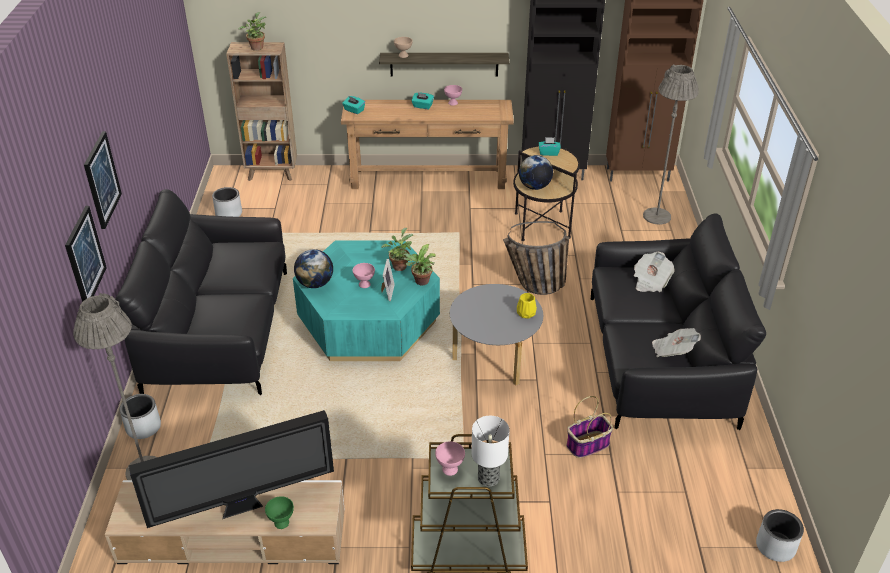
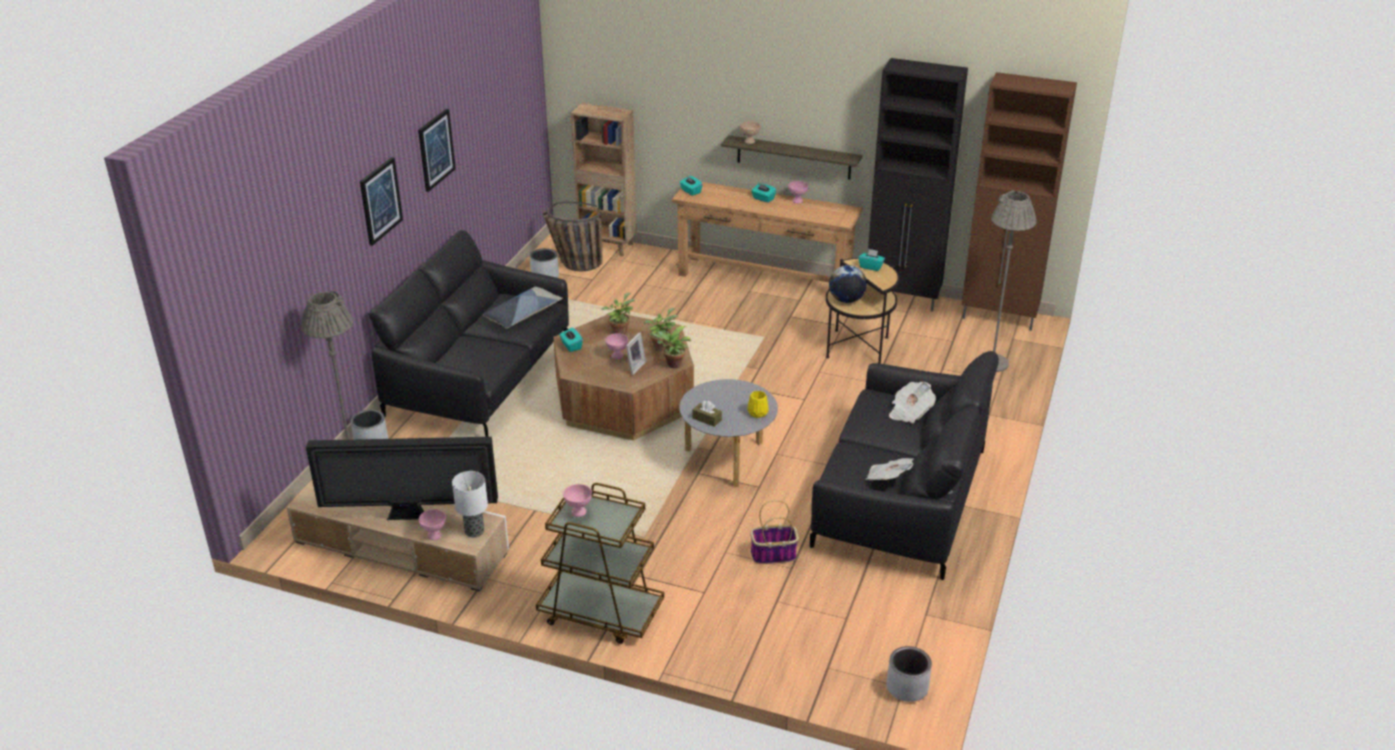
camera: 20 degrees right, 5 degrees down
(84, 257) = (341, 264): picture -> picture (436, 149)
(249, 260) = (522, 314): none -> pillow
(256, 47) = (603, 111): potted plant -> potted plant (619, 331)
(282, 523) = (434, 536): green bowl -> pink bowl
(315, 284) = (571, 346): globe -> turquoise tissue box
(368, 321) = (624, 399): turquoise coffee table -> brown coffee table
(485, 330) = (707, 419): none -> brown tissue box
(487, 478) = (607, 527): table lamp -> table lamp (474, 531)
(533, 287) = (810, 403): basket -> basket (572, 264)

